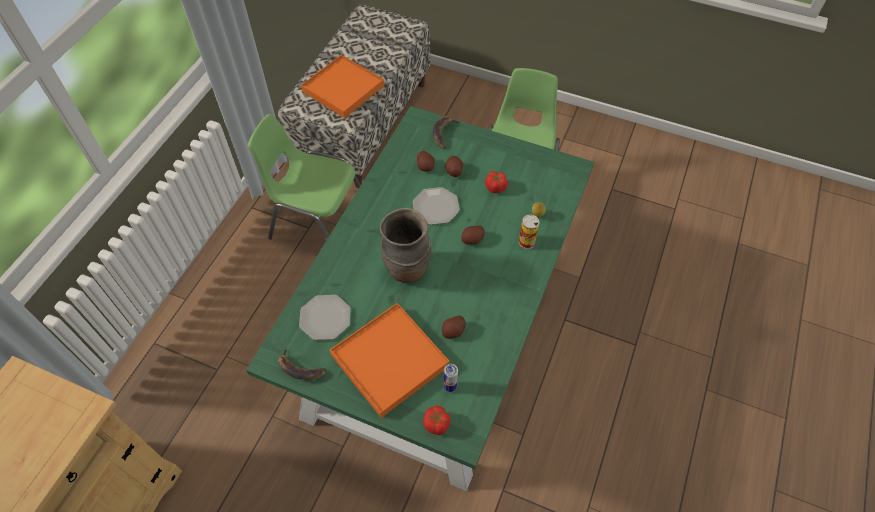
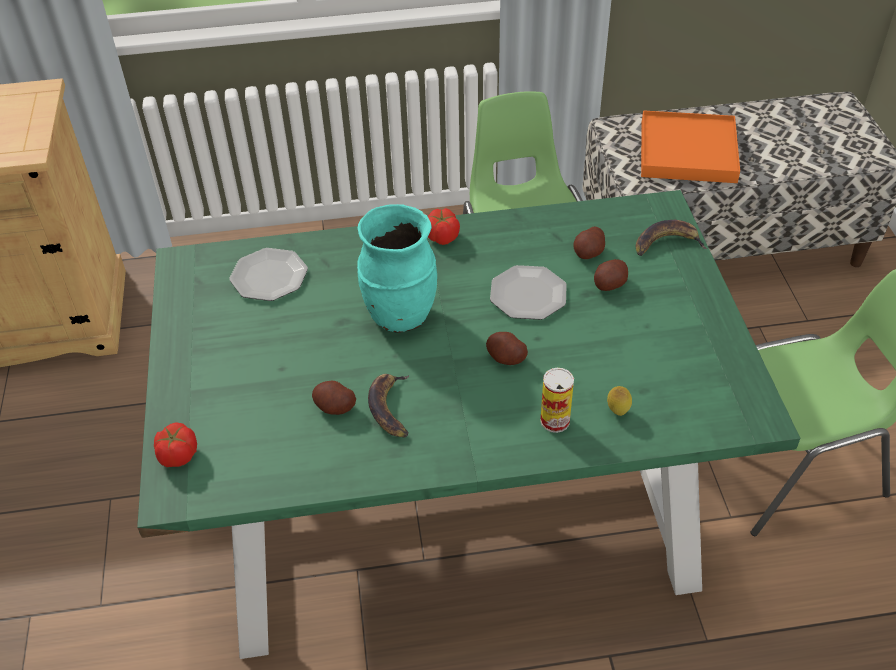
camera: 60 degrees right, 10 degrees down
(300, 368) = (184, 290): banana -> banana (390, 408)
(390, 360) = (246, 364): orange tray -> none
(406, 269) = (399, 314): brown vase -> turquoise vase
(450, 386) = (244, 443): can -> none
(496, 187) = (624, 341): tomato -> tomato (442, 237)

